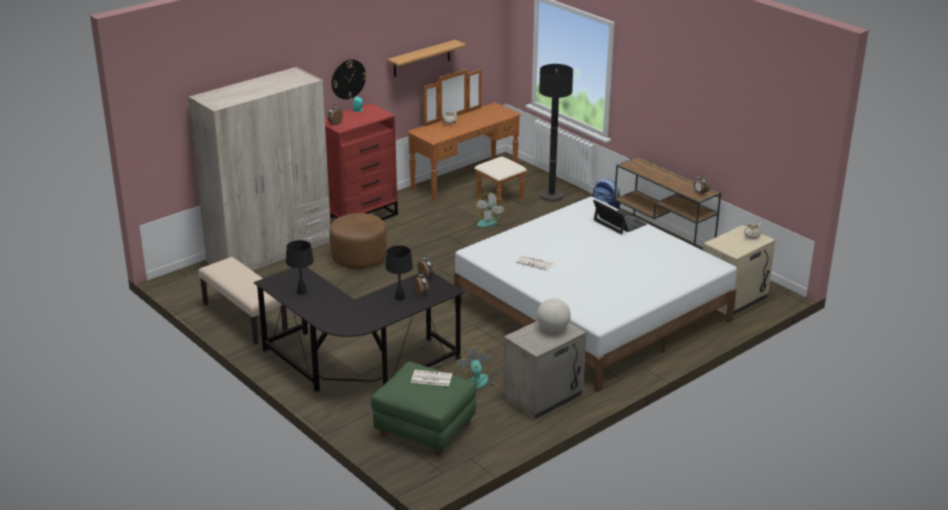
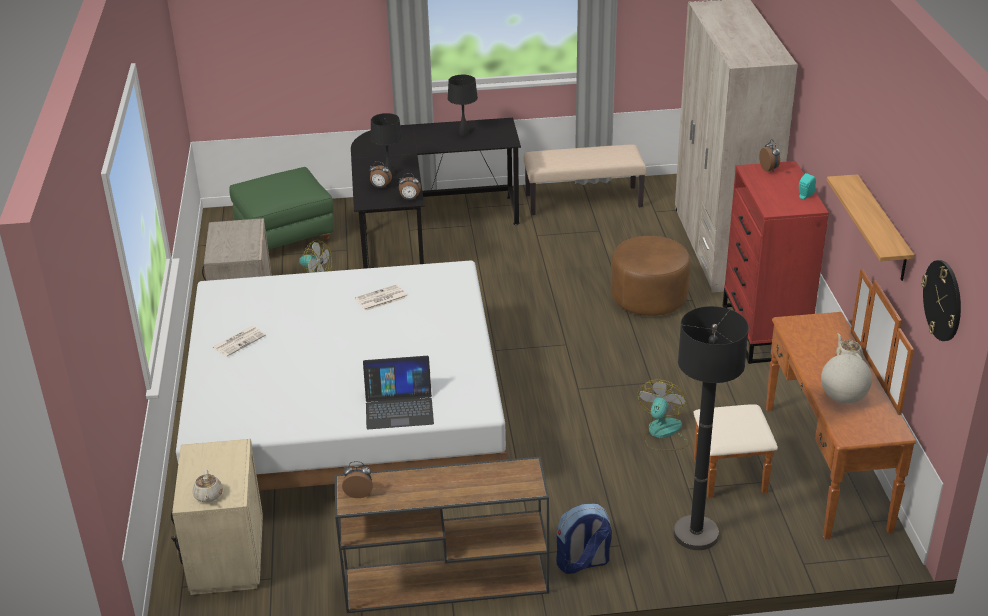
camera: 125 degrees right, 5 degrees up
(348, 79) = (829, 150): wall clock -> wall clock (943, 300)
(431, 378) = (280, 188): newspaper -> newspaper (239, 341)
(488, 221) = (662, 433): fan -> fan turned 60 degrees clockwise
(553, 329) = (235, 247): globe -> globe (843, 398)

